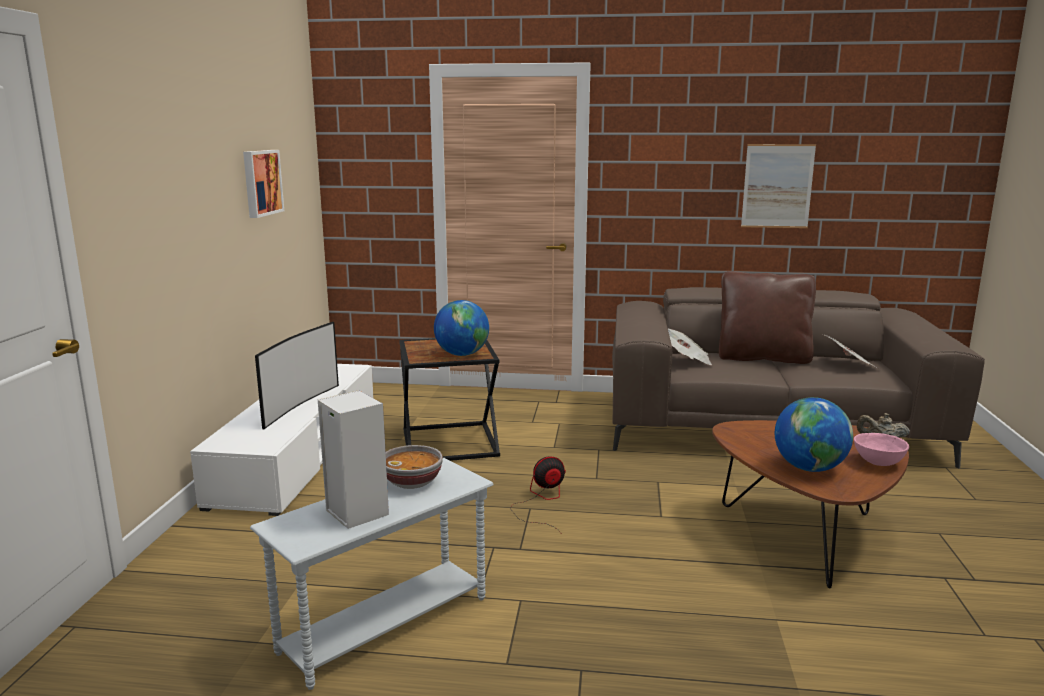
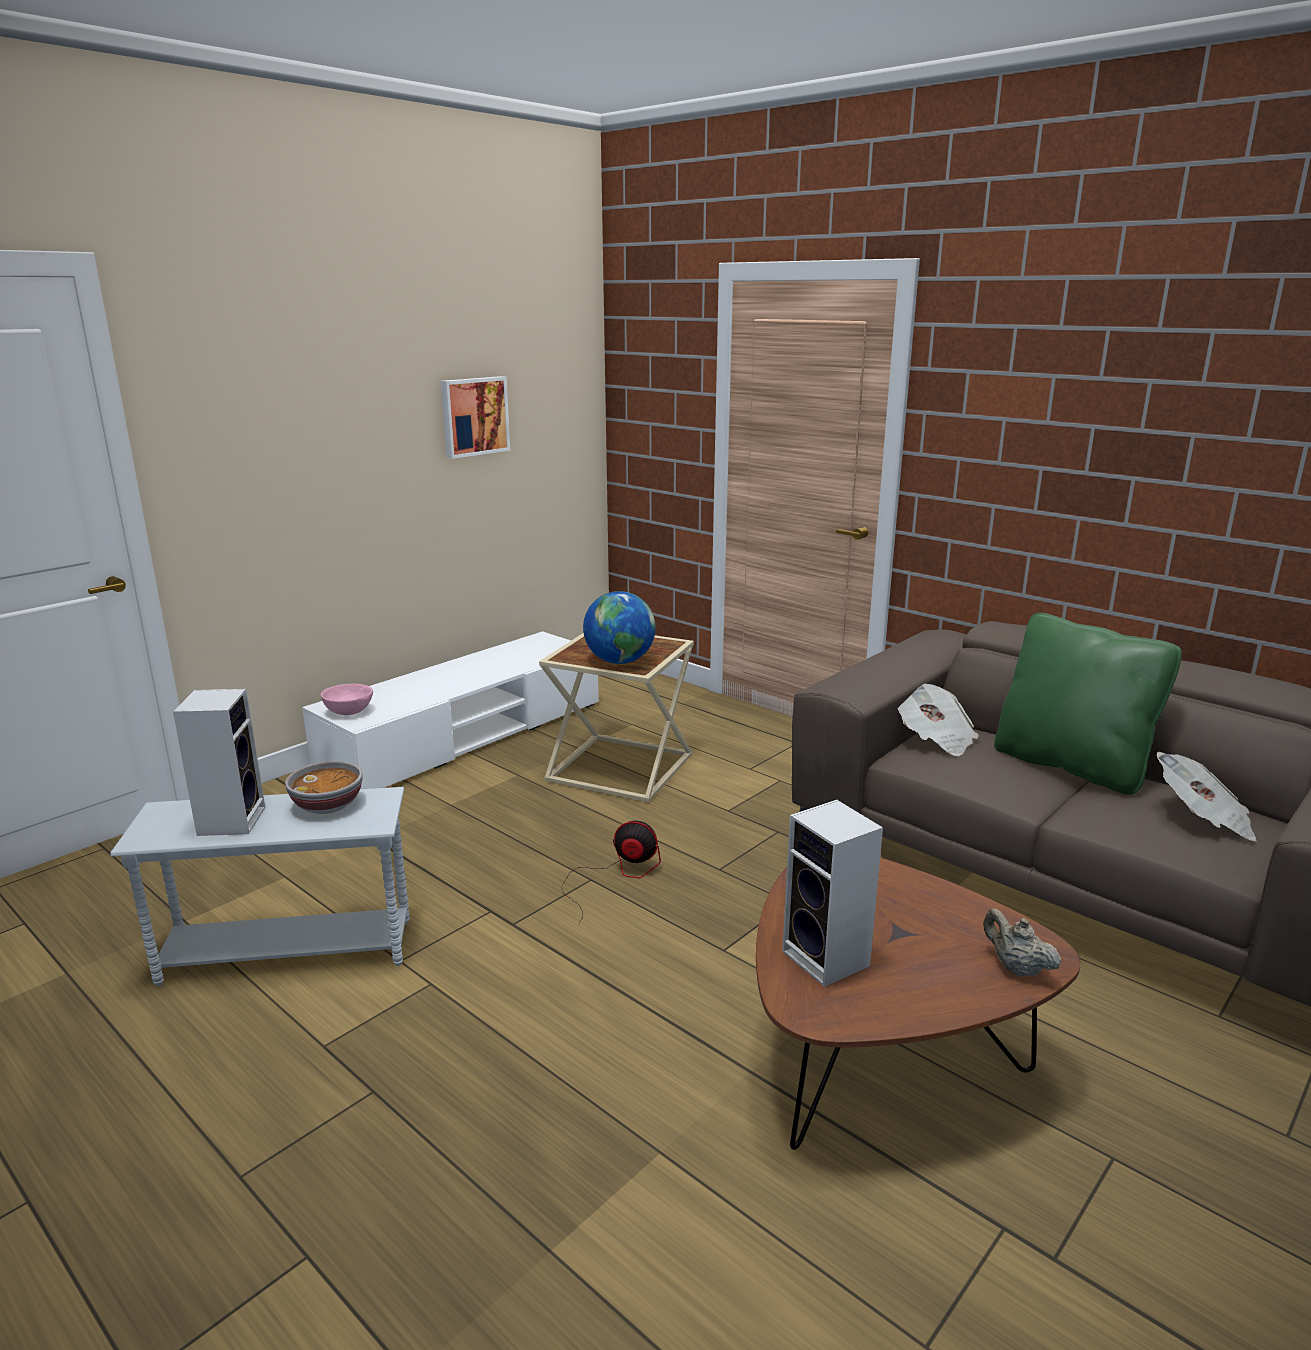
camera: 35 degrees right, 5 degrees up
(298, 405) = (457, 681): television -> none
(448, 444) = (617, 769): black side table -> beige side table
(763, 358) = (1071, 765): brown pillow -> green pillow
(777, 186) = (1201, 478): picture -> none
(809, 468) = (829, 960): globe -> speaker
(877, 463) = (951, 994): pink bowl -> pink bowl (348, 712)

